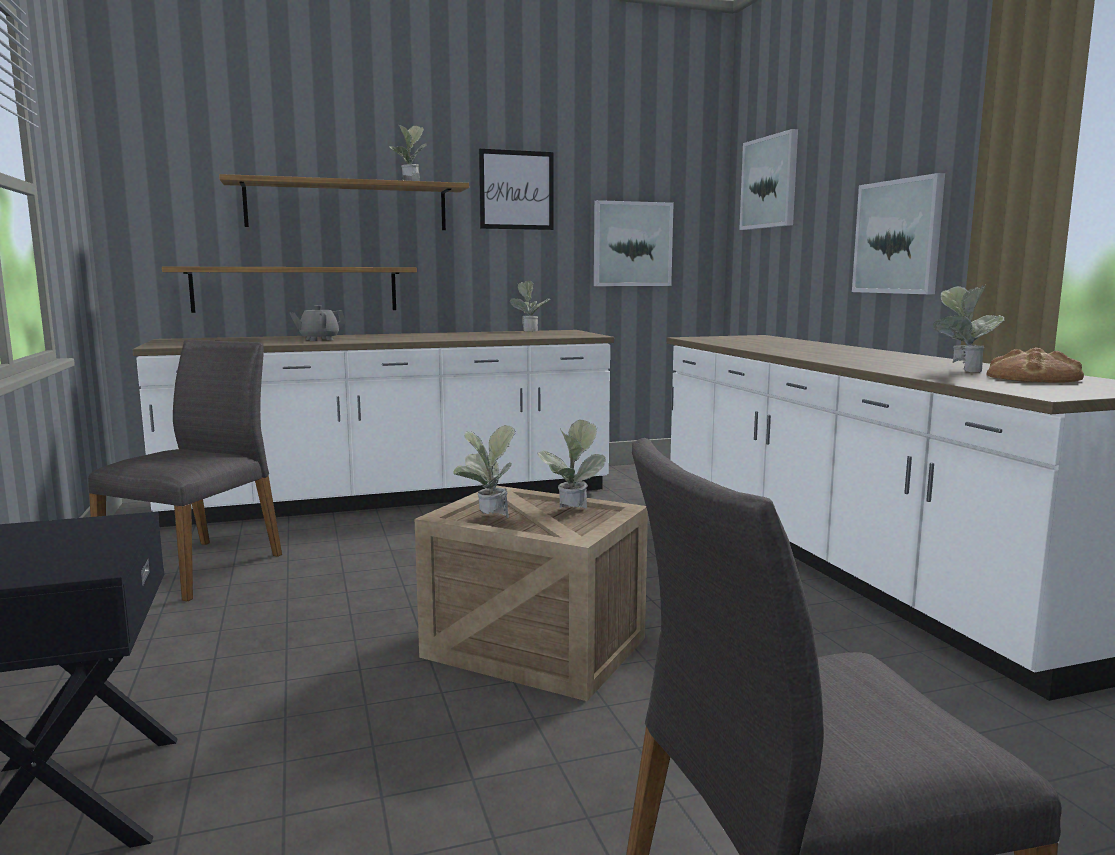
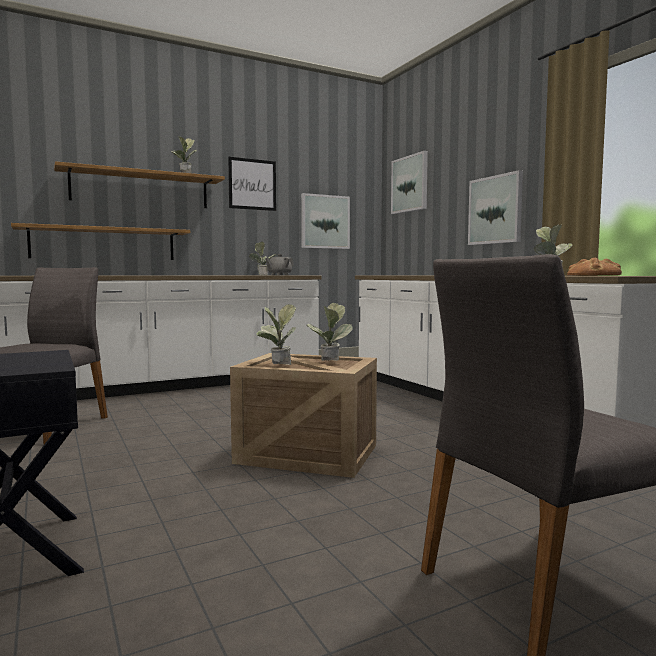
camera: 10 degrees left, 5 degrees down
(319, 339) = (125, 275): grey teapot -> grey teapot (279, 275)

